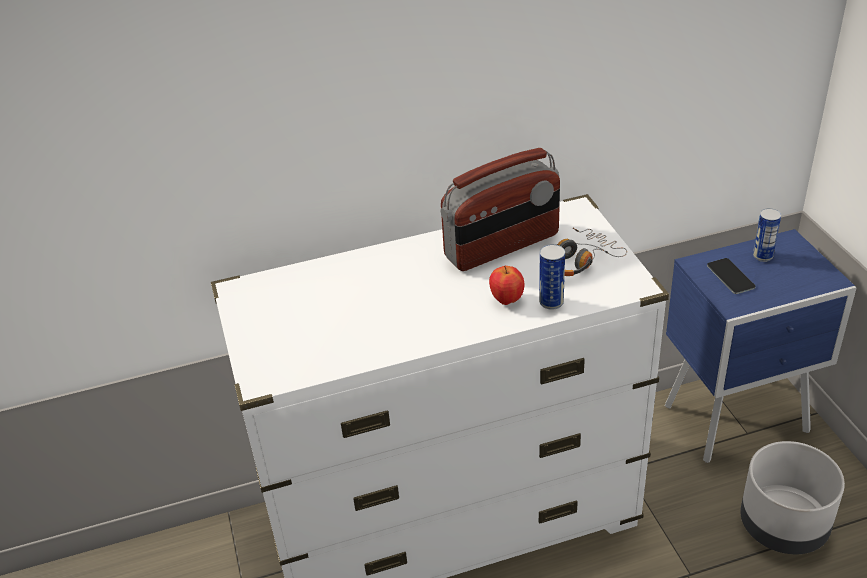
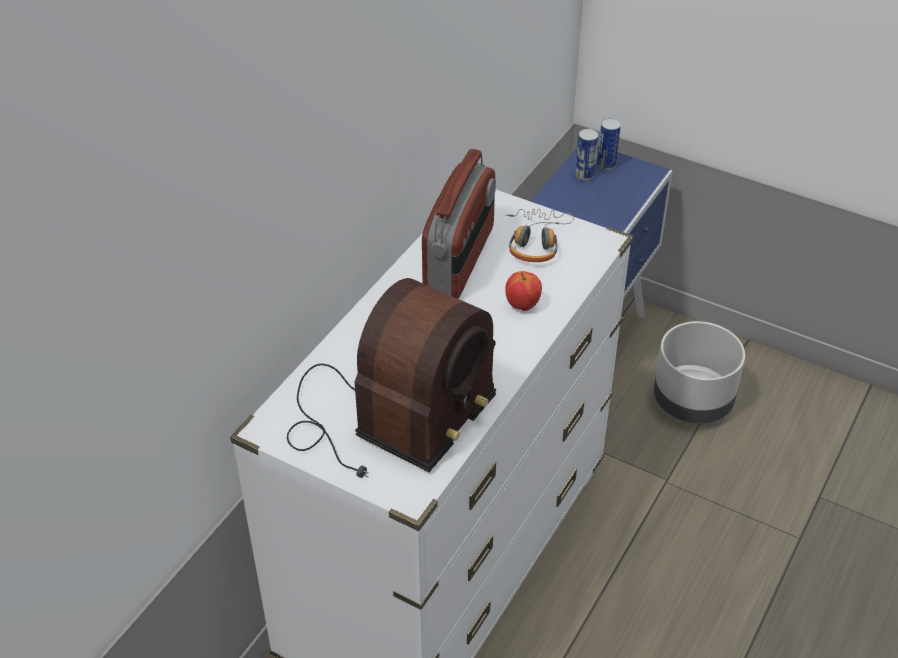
camera: 45 degrees left, 5 degrees up
(313, 324) = (388, 418): none -> radio
(551, 302) = (558, 289): can -> can (606, 165)
(730, 276) = (580, 205): phone -> none

